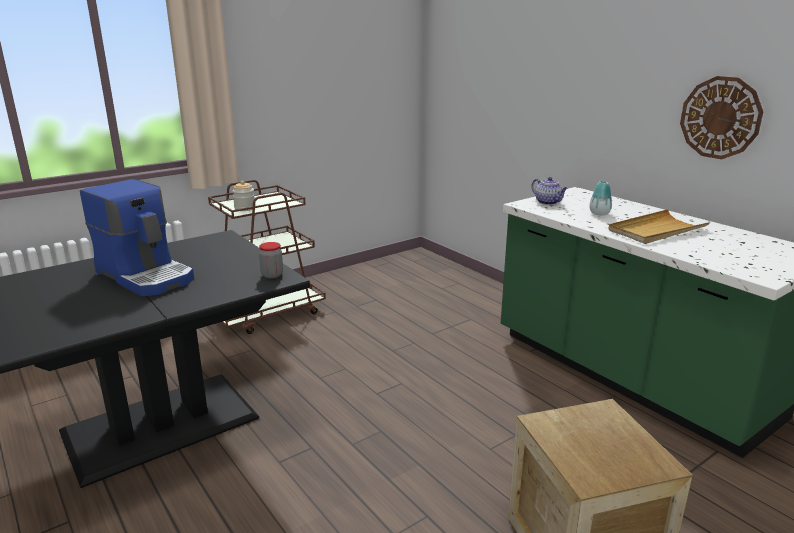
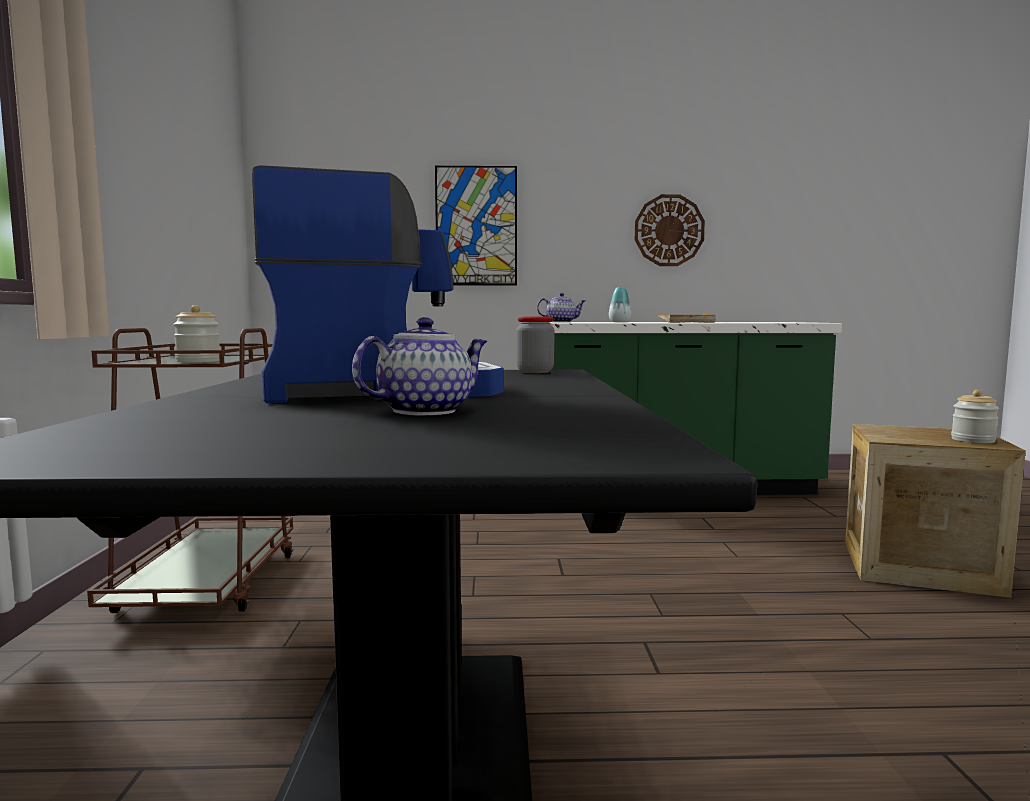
camera: 55 degrees left, 15 degrees down
(87, 300) = (426, 411): none -> teapot
(550, 93) = (476, 226): none -> picture
(599, 468) = (973, 440): none -> jar

